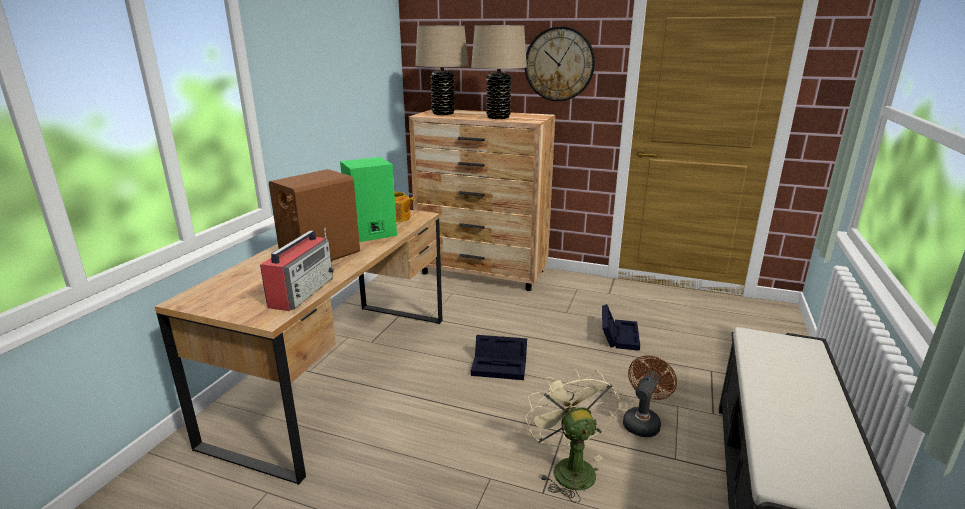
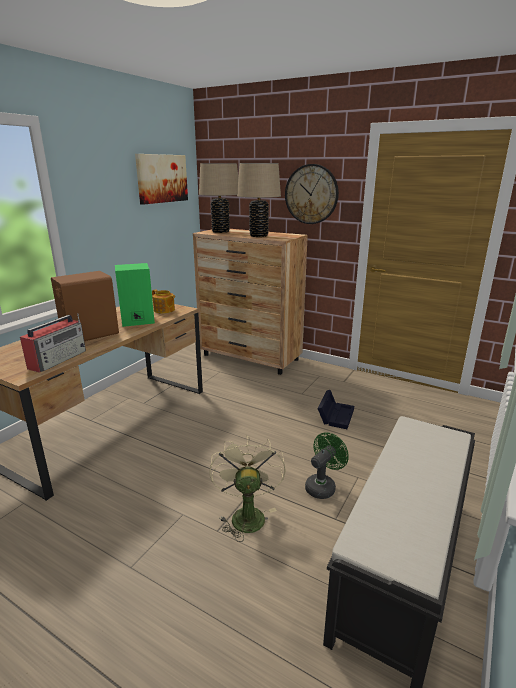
camera: 10 degrees right, 0 degrees up
(365, 45) = (162, 178): none -> picture
(501, 366) = (231, 430): black storage box -> none
(643, 421) = (323, 486): brown fan -> green fan

